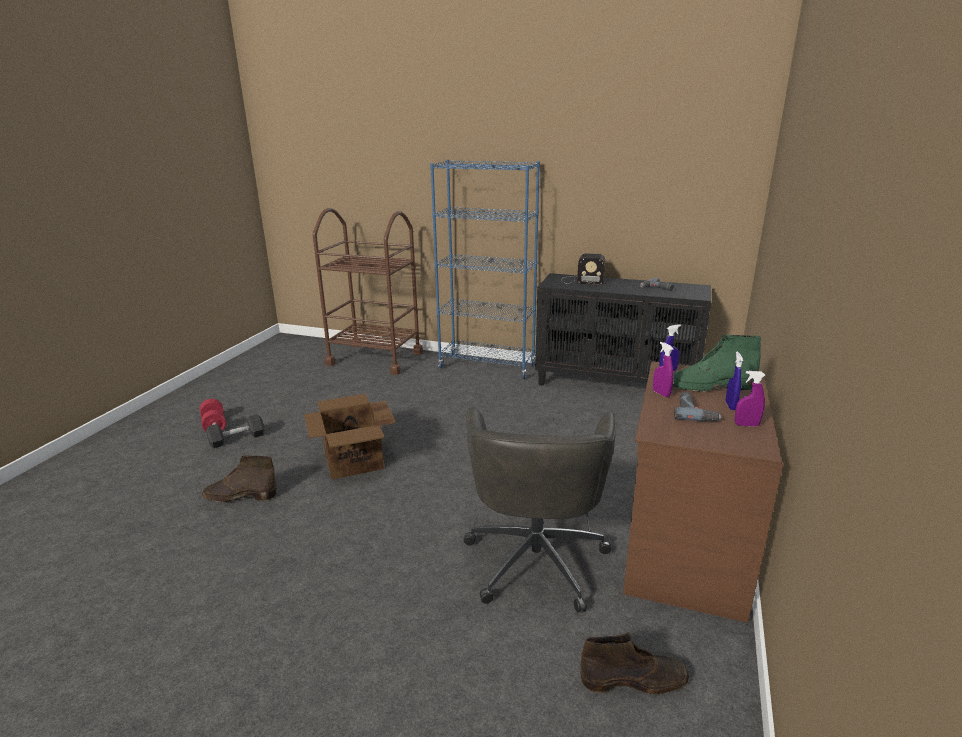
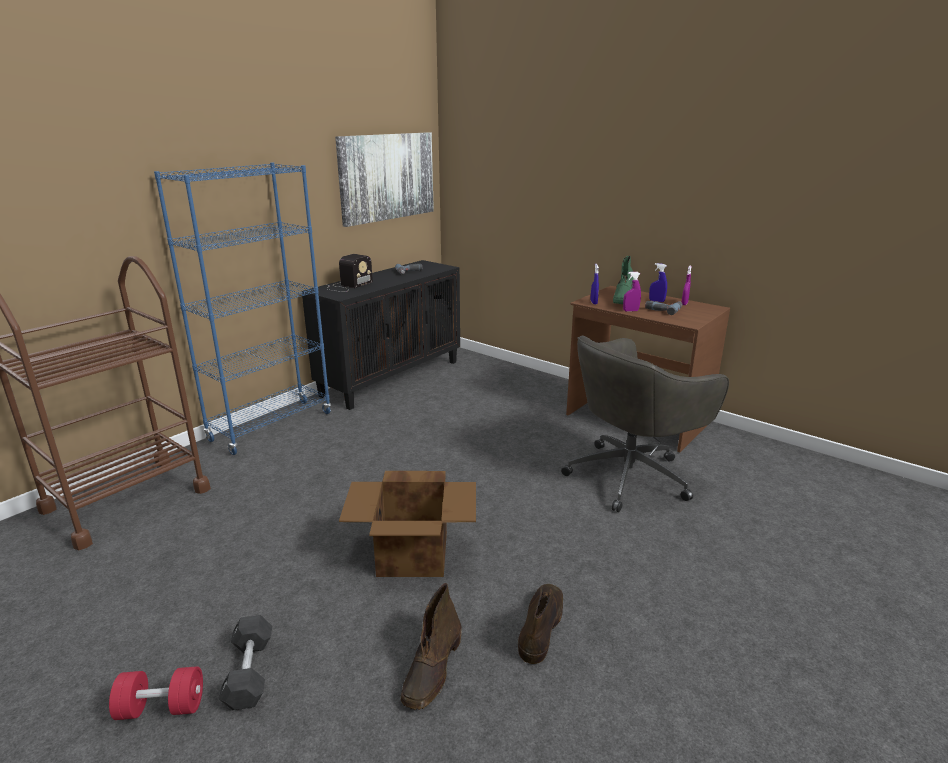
camera: 70 degrees left, 0 degrees up
(536, 557) = (631, 475): grey office chair -> grey office chair turned 120 degrees clockwise
(634, 680) = (757, 470): brown boot -> brown boot (541, 626)
(677, 188) = (387, 177): none -> picture

